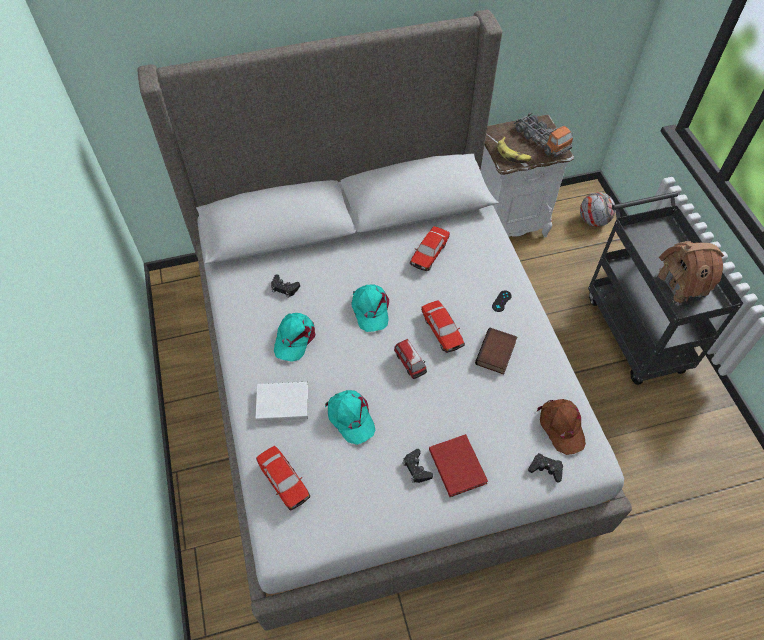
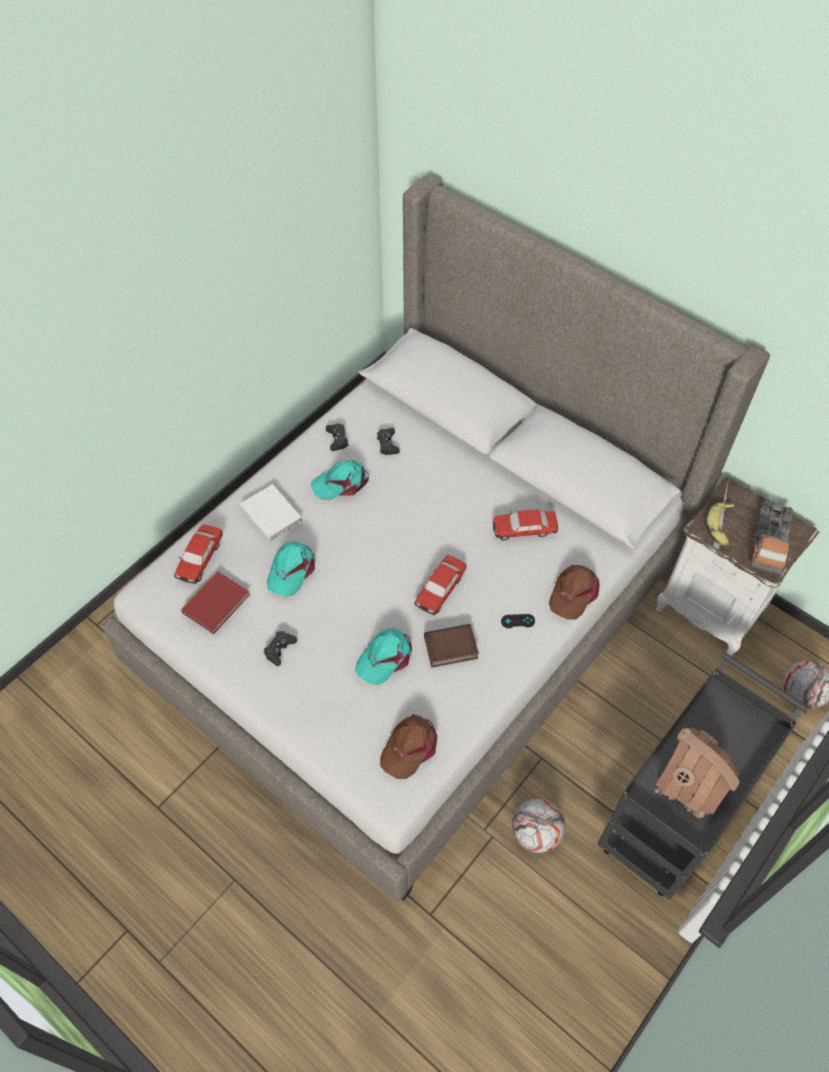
camera: 55 degrees right, 0 degrees up
(370, 309) = (417, 520): turquoise cap -> turquoise cap (385, 657)
(410, 363) = (383, 584): toy car -> none
(457, 464) = (306, 679): red book -> red book (218, 603)
(502, 258) = (573, 593): none -> brown cap
(546, 469) = (353, 756): black game controller -> black game controller (337, 439)
(601, 416) = (536, 833): none -> football

